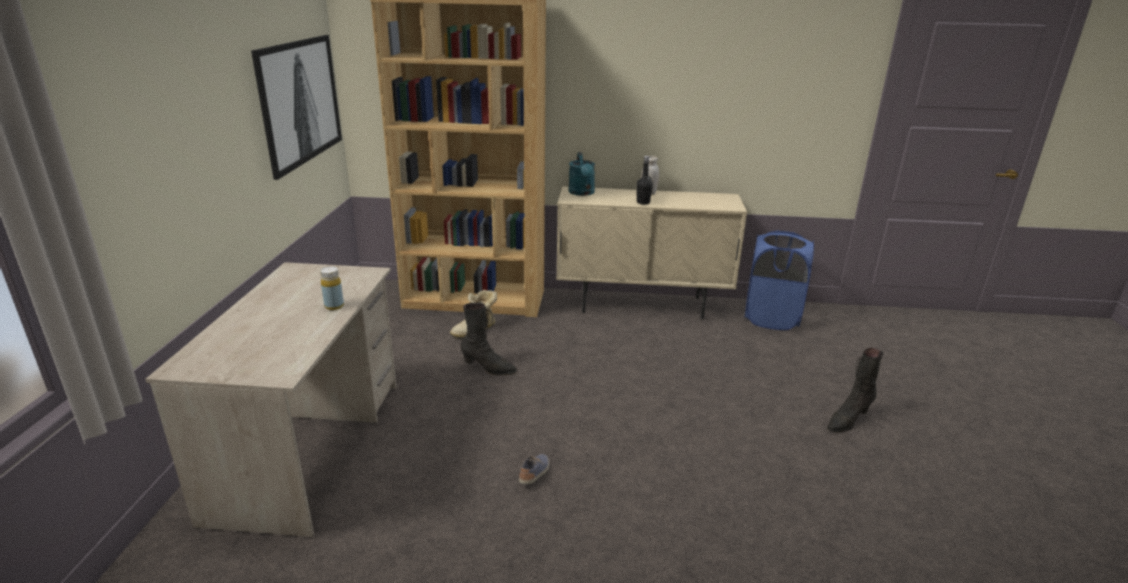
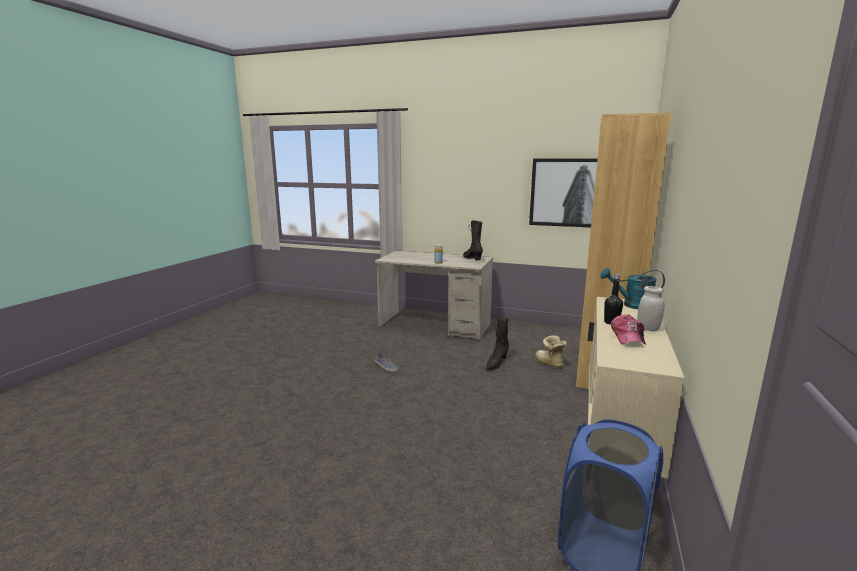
camera: 105 degrees right, 10 degrees down
(676, 200) = (628, 337): none -> cap
(847, 420) = (361, 516): black boot -> black boot (472, 259)

